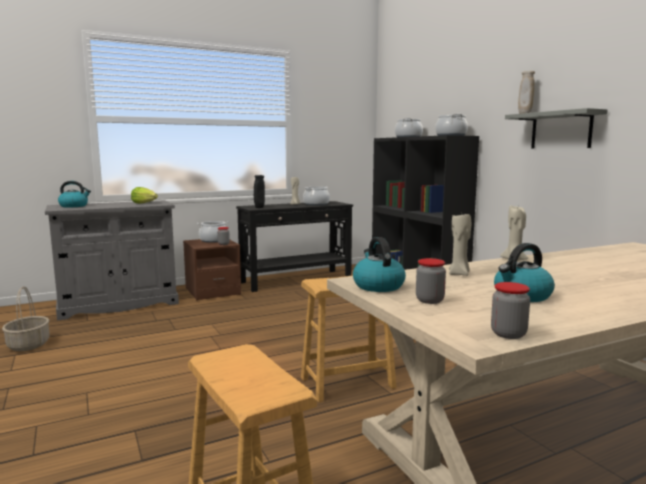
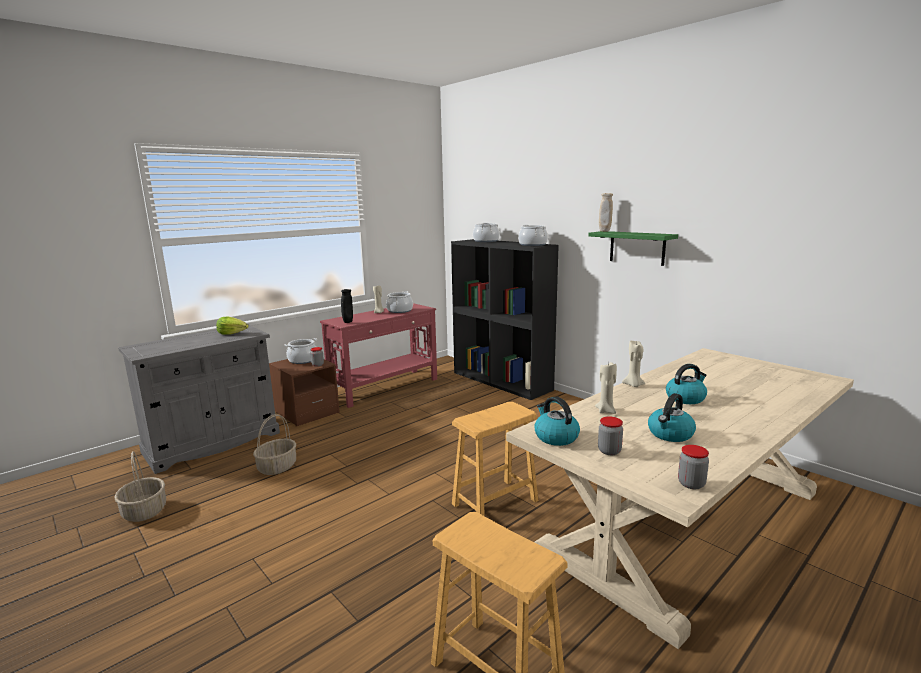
camera: 15 degrees left, 5 degrees up
(74, 206) = (155, 347): kettle -> kettle (685, 398)
(158, 327) = (277, 467): none -> basket
(297, 280) = (385, 387): black console table -> red console table
(561, 130) = (637, 248): grey shelf -> green shelf

